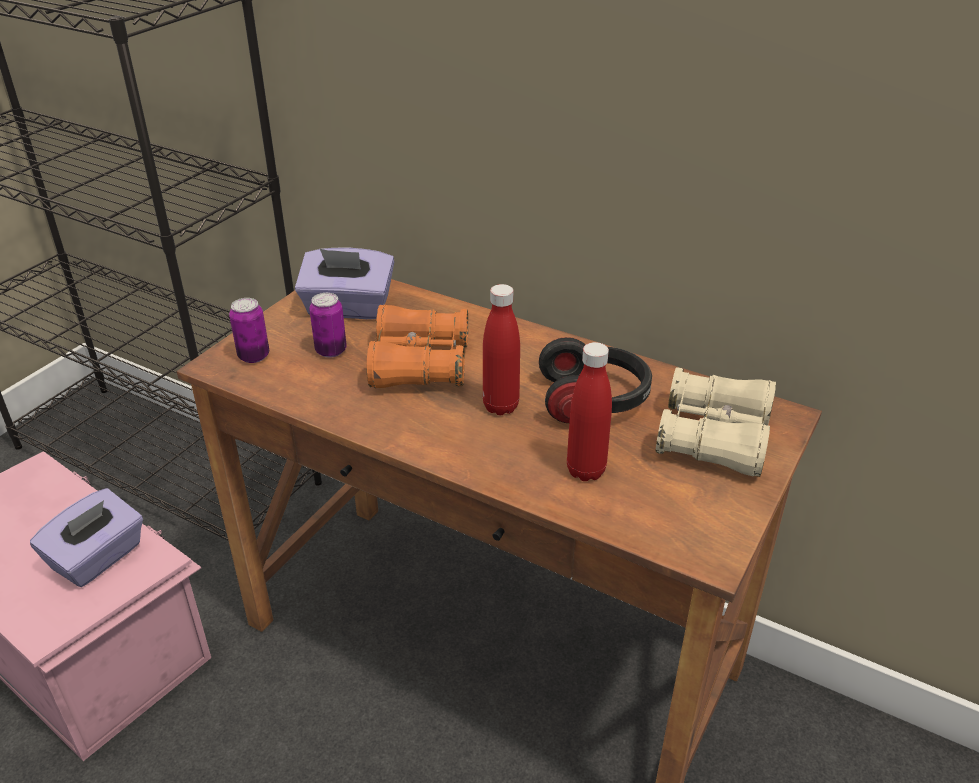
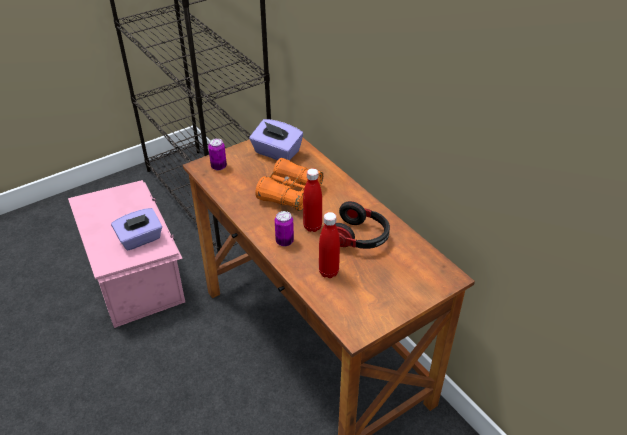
camera: 25 degrees right, 5 degrees up
(331, 351) = (254, 174): can -> can (284, 241)
(714, 438) = (404, 277): beige binoculars -> none

